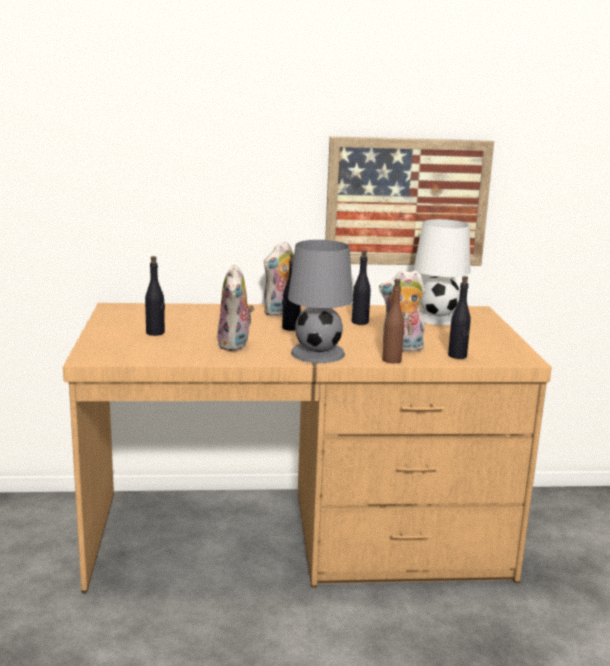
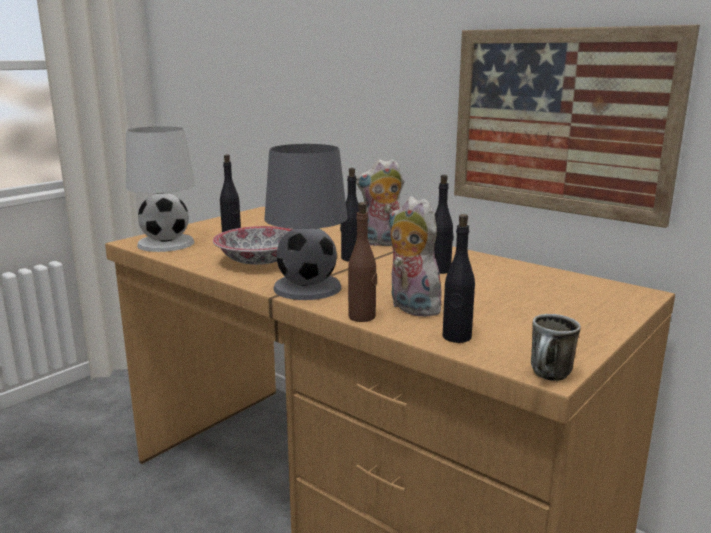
camera: 45 degrees right, 0 degrees up
(235, 345) = (259, 260): plush toy -> bowl
(437, 317) = (553, 288): white table lamp -> white table lamp (166, 243)
(530, 360) = (550, 377): none -> mug

